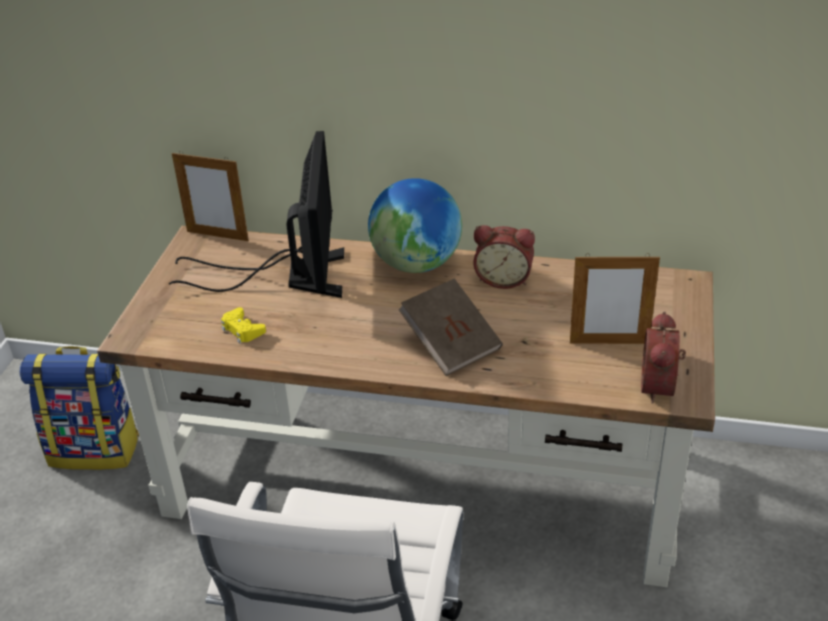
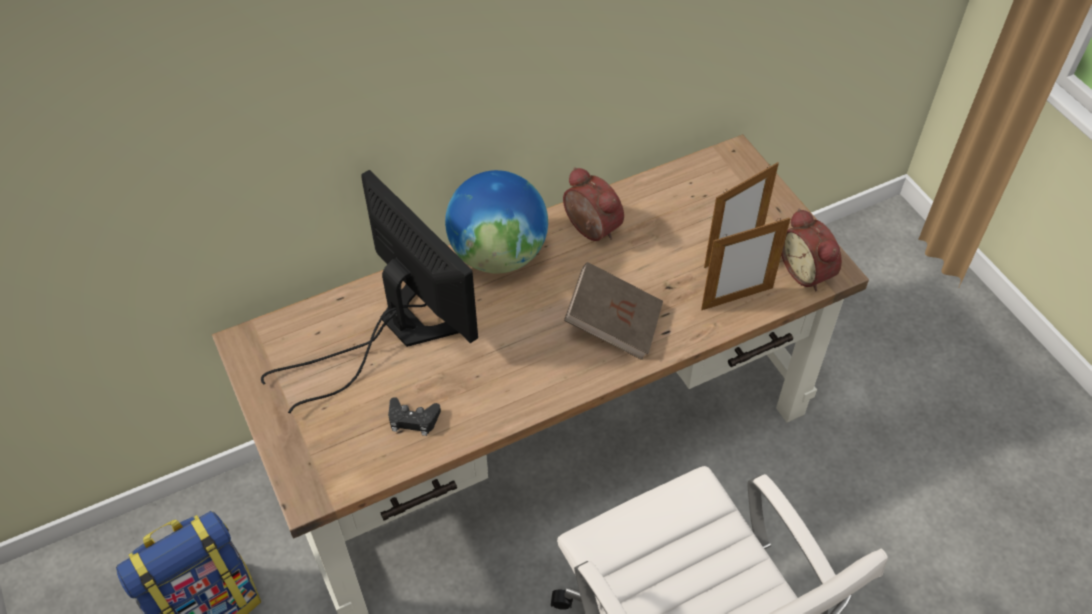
camera: 40 degrees left, 15 degrees up
(217, 236) = (267, 326): picture frame -> picture frame (737, 298)
(242, 330) = (413, 419): yellow game controller -> black game controller
(503, 278) = (589, 230): alarm clock -> alarm clock turned 105 degrees counterclockwise

